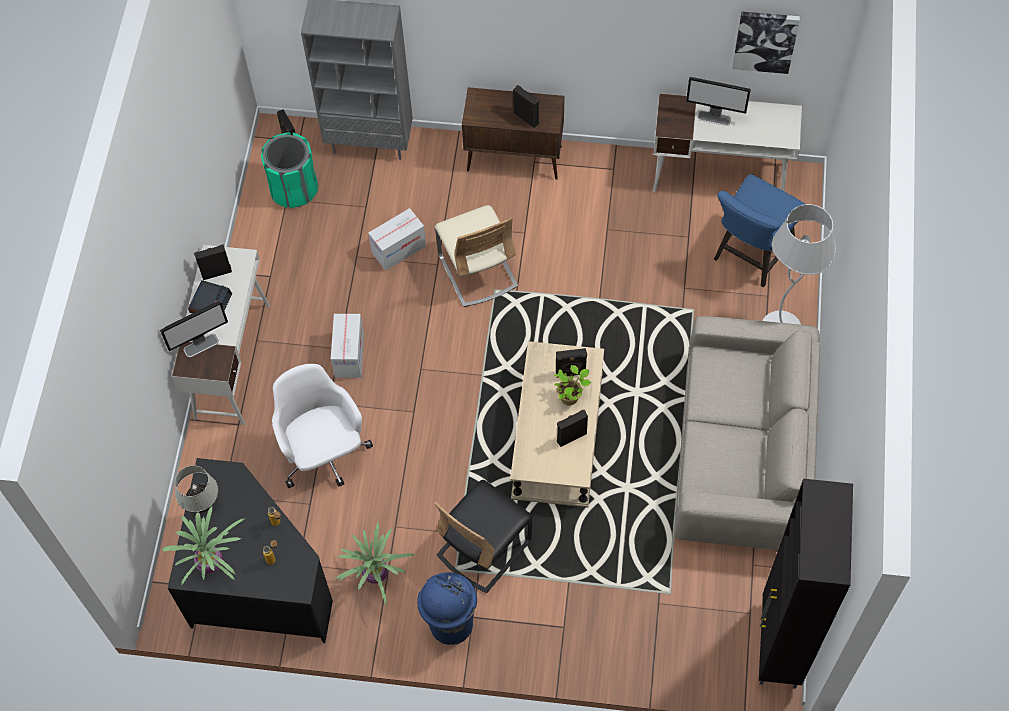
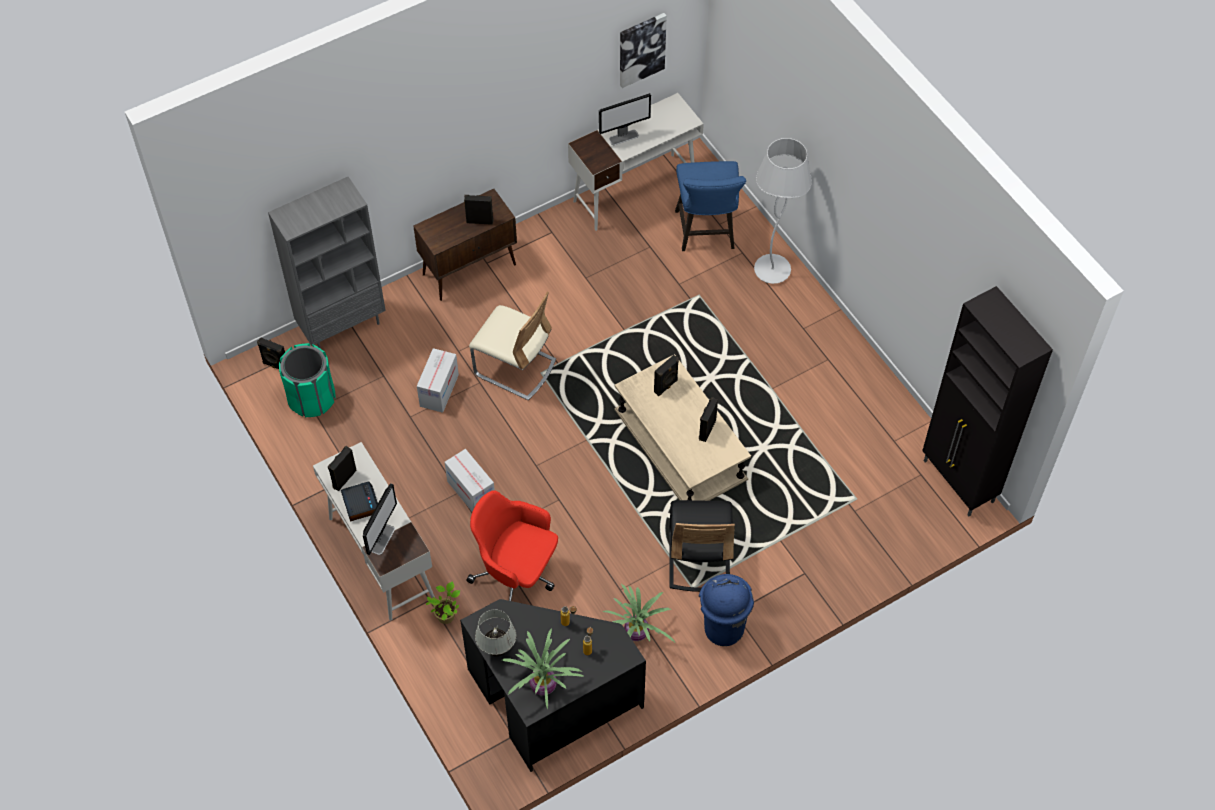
camera: 40 degrees left, 5 degrees down
(324, 452) = (517, 574): white office chair -> red office chair
(570, 397) = (681, 403): potted plant -> potted plant (446, 615)
(742, 450) = (819, 369): beige sofa -> none

